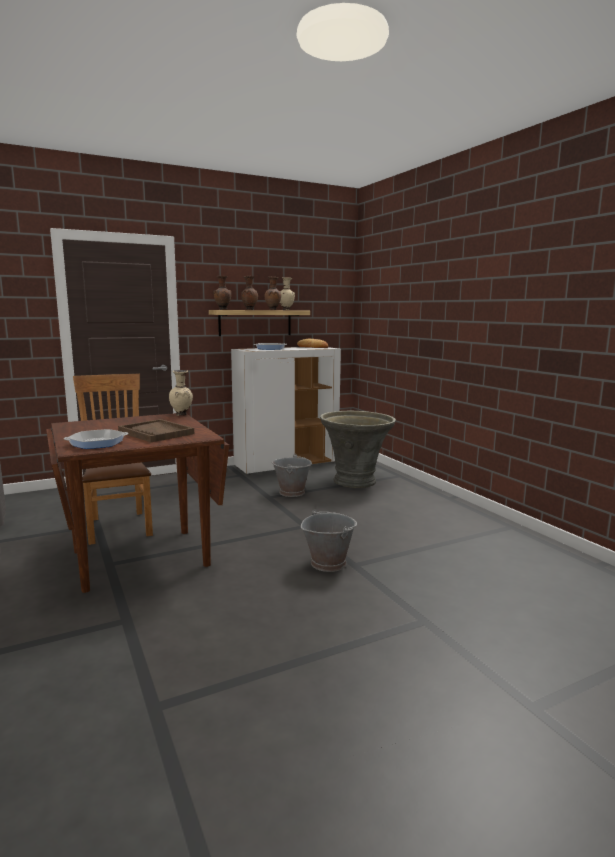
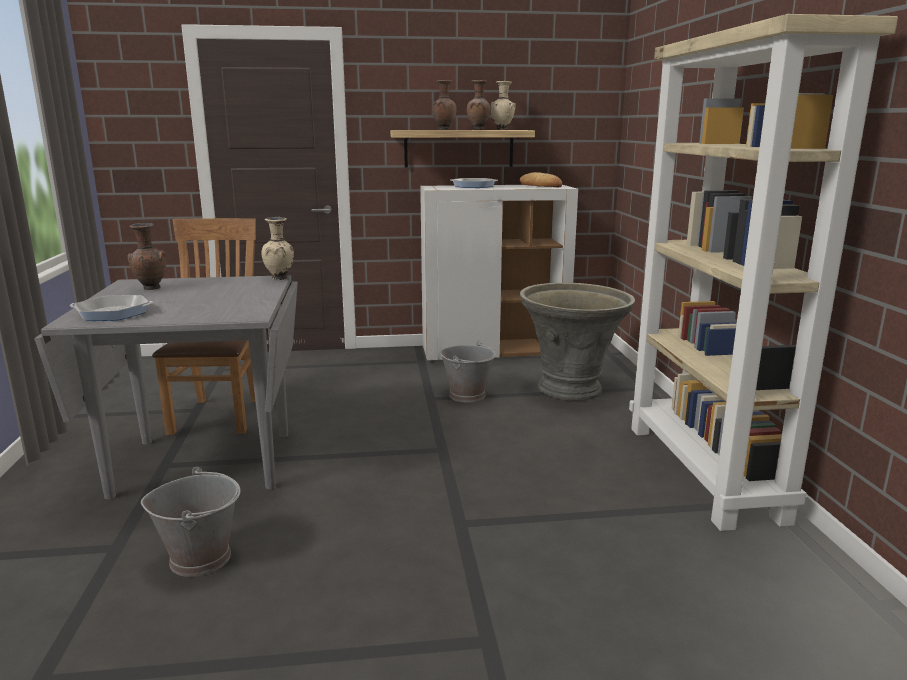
camera: 20 degrees right, 5 degrees up
(140, 557) = (205, 462): brown dining table -> grey dining table
(156, 433) = (204, 304): brown tray -> none
(222, 309) = (408, 129): brown vase -> brown vase (150, 289)
(328, 563) = (426, 513): grey bucket -> grey bucket (201, 557)
(468, 516) = (704, 471): none -> beige bookcase

